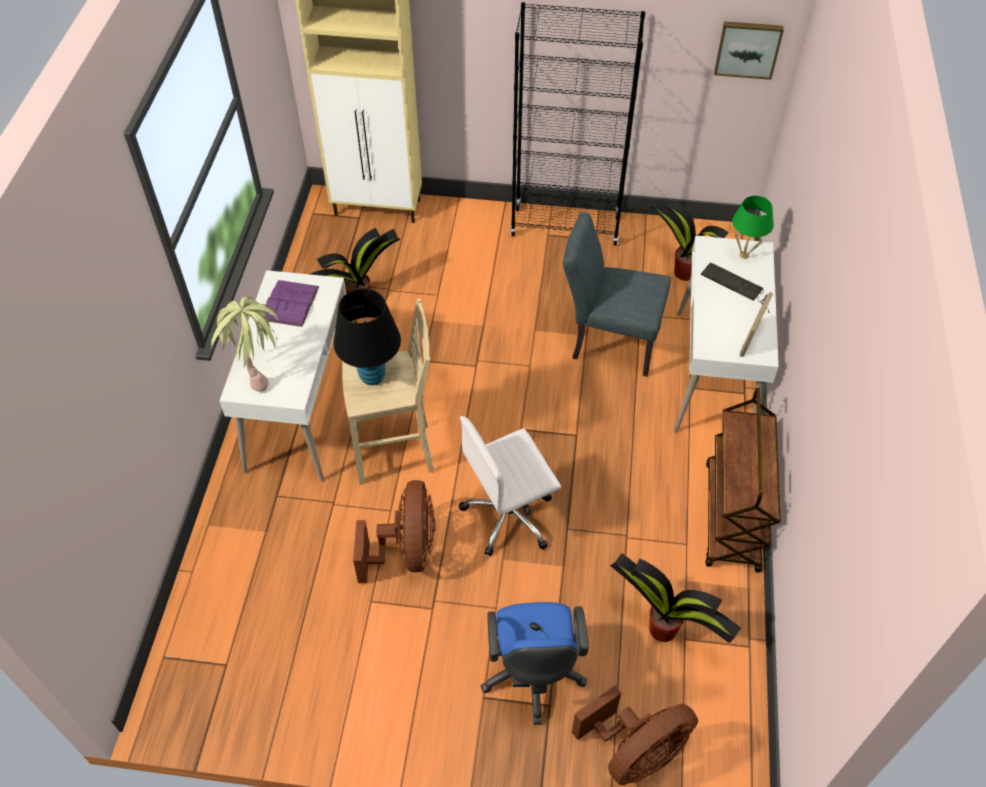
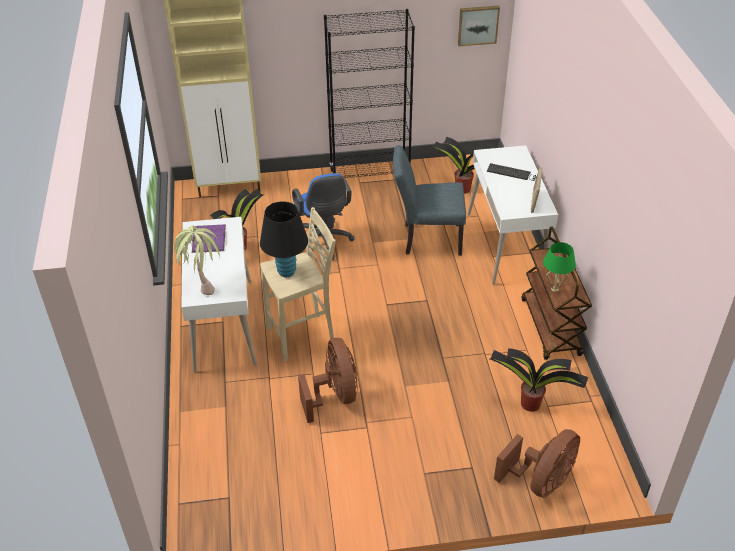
camera: 15 degrees left, 10 degrees down
(510, 515) = (399, 358): white office chair -> none
(532, 677) = (453, 453): blue office chair -> blue office chair (323, 243)
(744, 255) = (510, 155): green table lamp -> green table lamp (554, 289)

